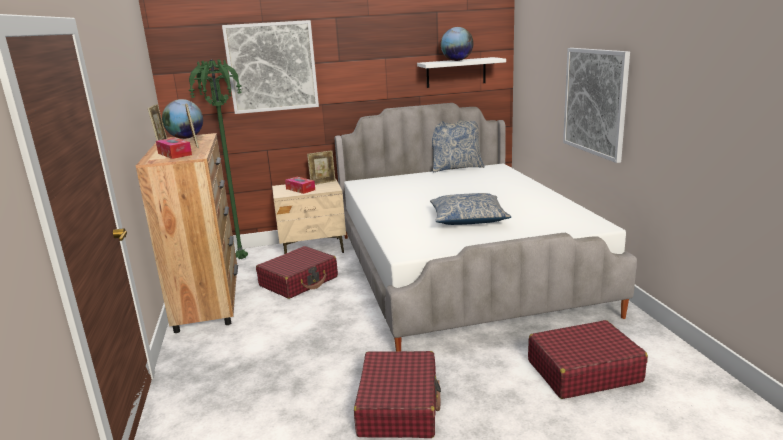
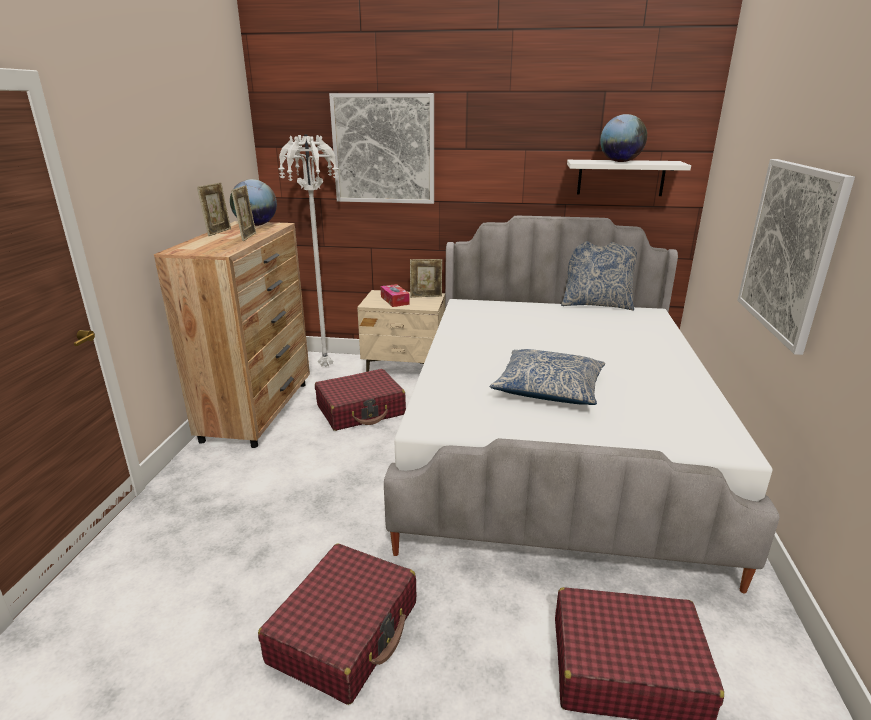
camera: 20 degrees right, 5 degrees up
(174, 154) = (210, 245): tissue box -> none
(242, 259) = (326, 366): green floor lamp -> white floor lamp

